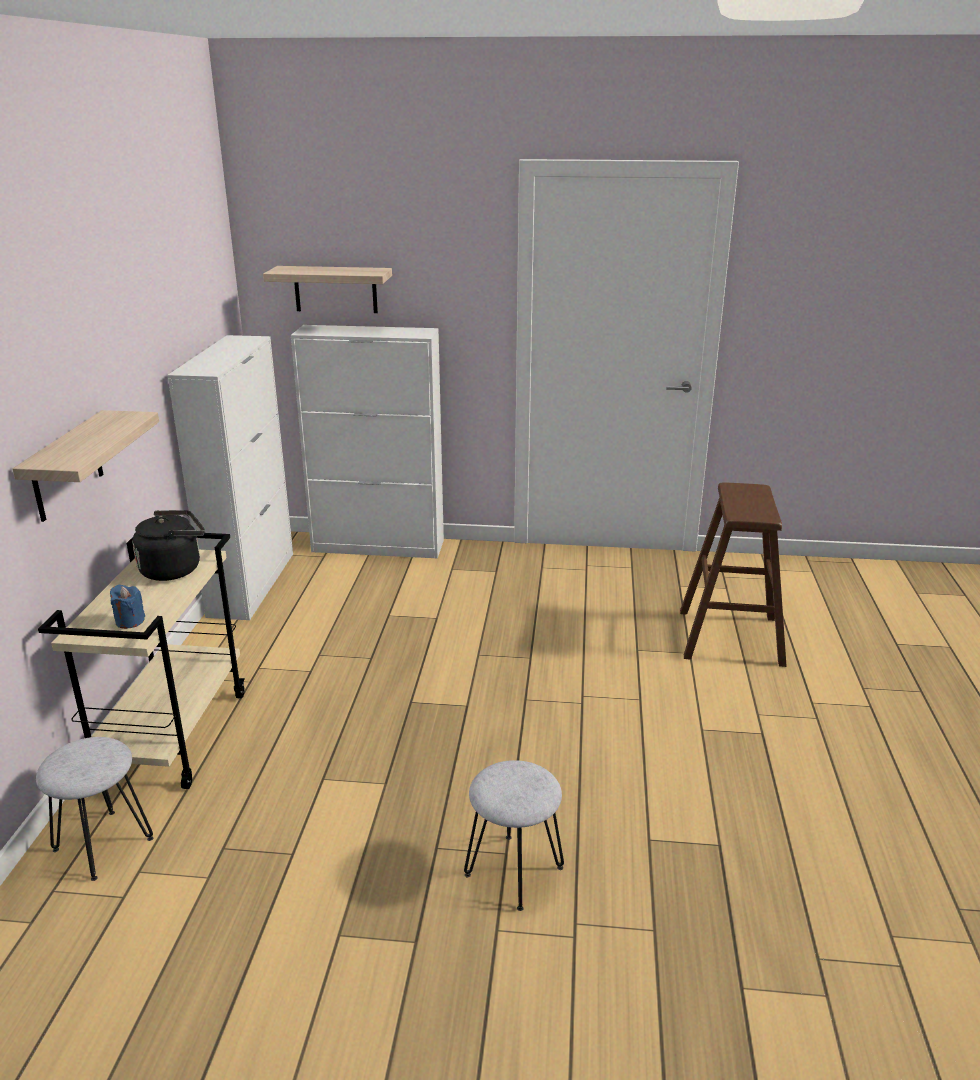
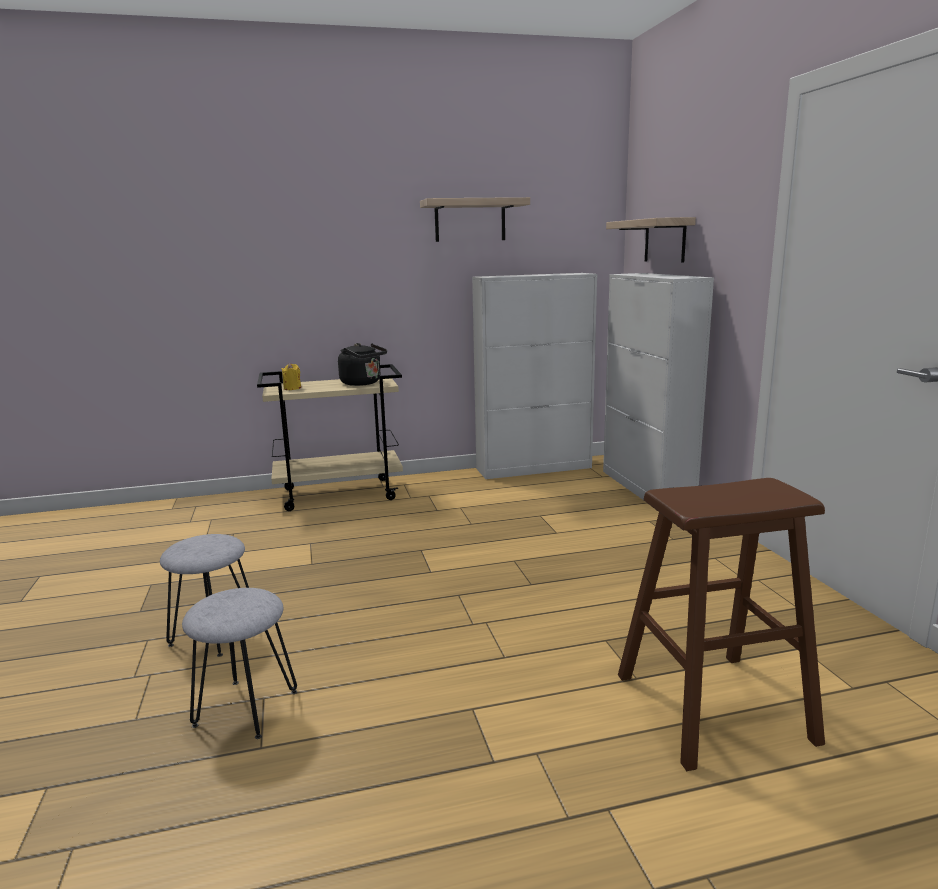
camera: 70 degrees right, 10 degrees down
(66, 467) = (330, 297): shelf -> shelf (470, 220)
(104, 843) = (234, 506): grey stool -> grey stool (247, 708)
(130, 621) = (292, 388): blue candle -> yellow candle

